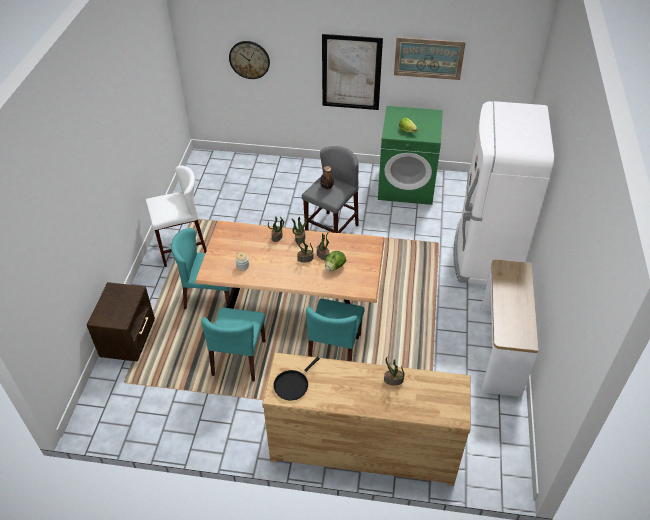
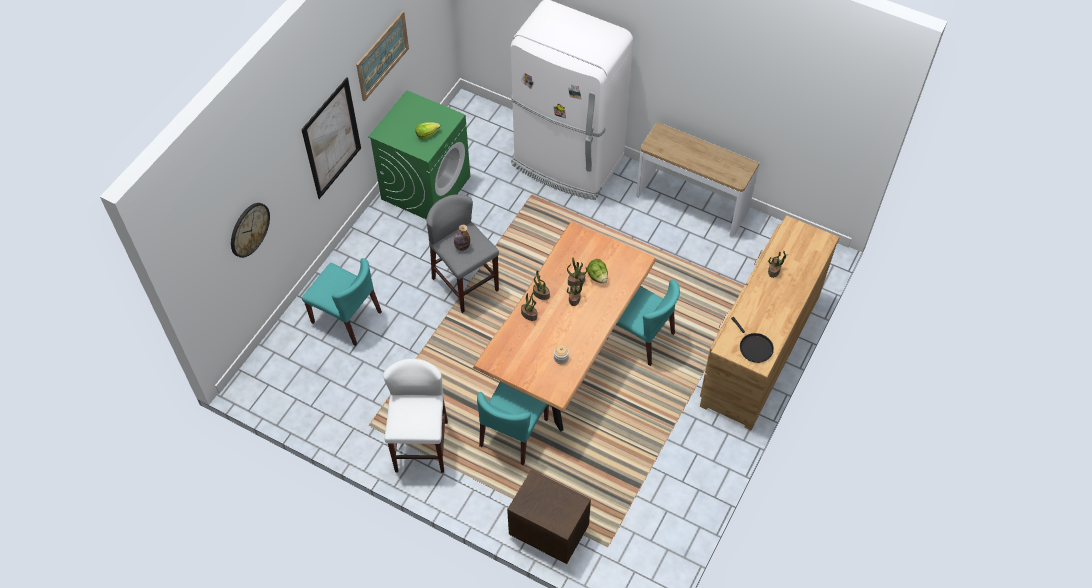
camera: 70 degrees left, 10 degrees up
(239, 358) = (617, 426): turquoise chair -> turquoise chair (347, 317)

